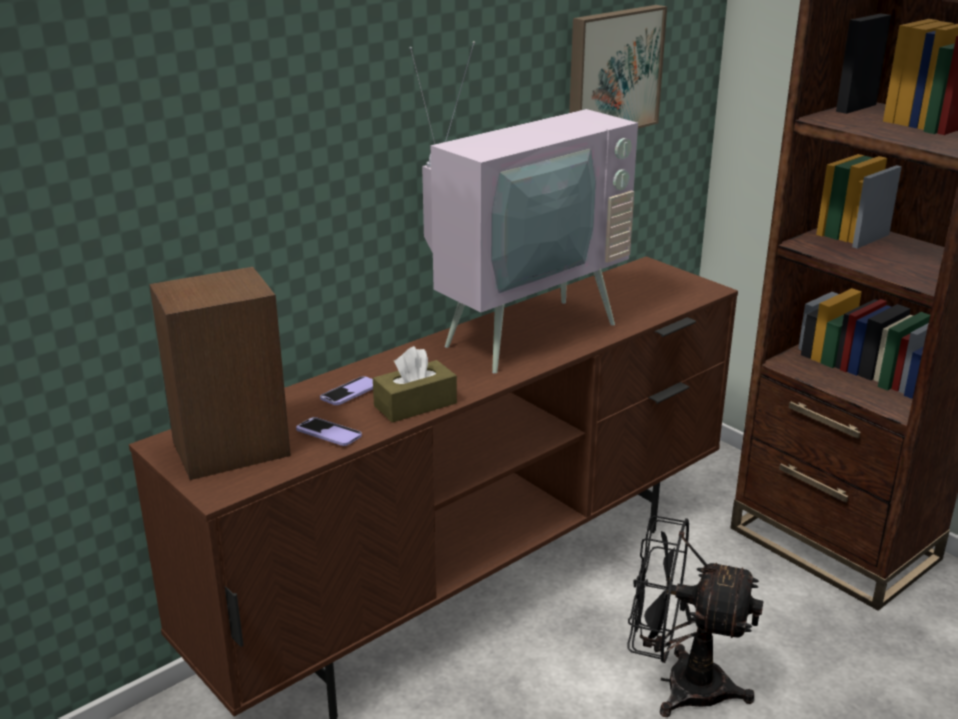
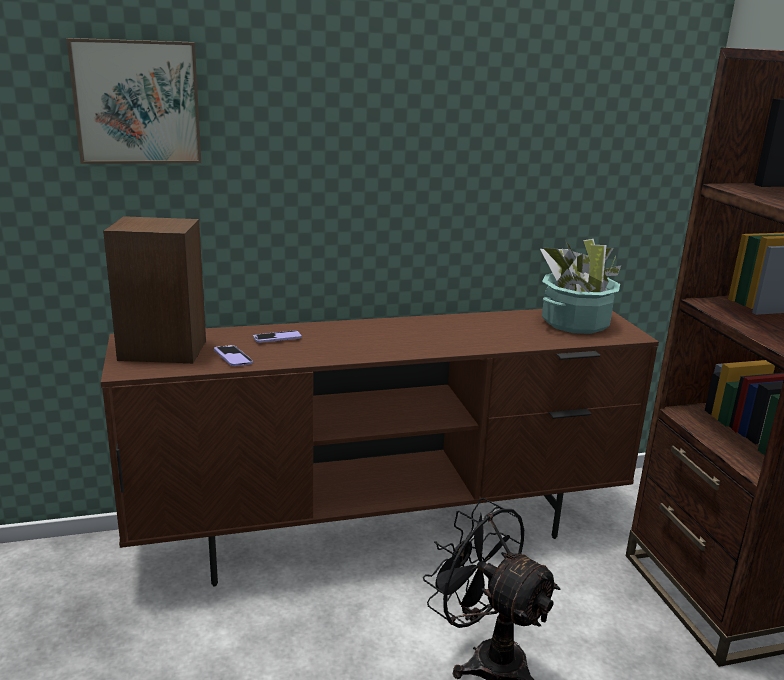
camera: 25 degrees right, 5 degrees down
(415, 404) = (311, 355): brown tissue box -> none
(521, 329) = (445, 329): television -> none
(612, 72) = (579, 139): picture -> picture (137, 102)
(641, 287) = (575, 323): none -> potted plant

